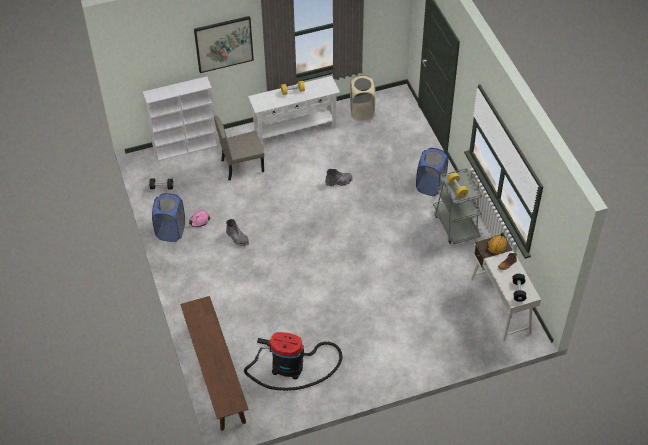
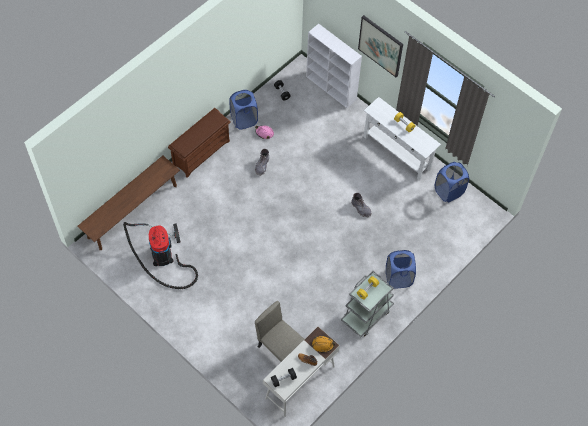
camera: 60 degrees right, 10 degrees up
(185, 283) = (201, 152): none -> brown shoe rack
(242, 165) = (336, 134): beige chair -> beige chair (280, 349)
(362, 112) = (448, 191): beige laundry basket -> blue laundry basket

